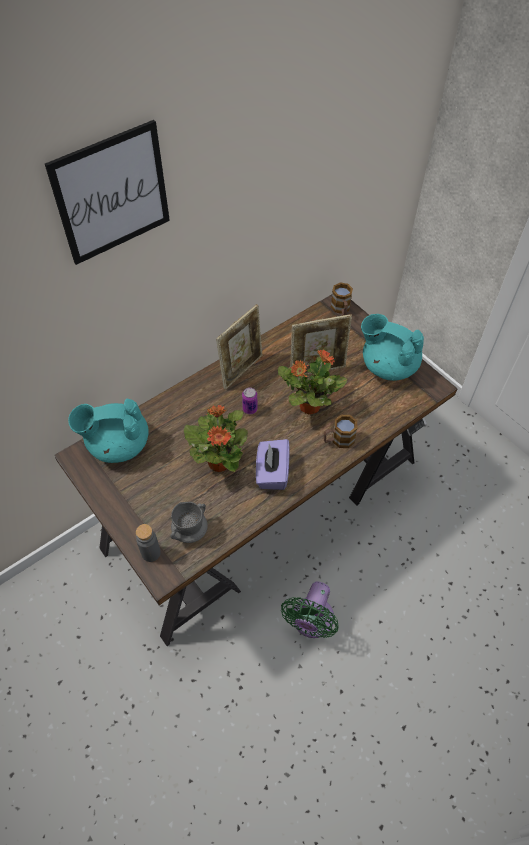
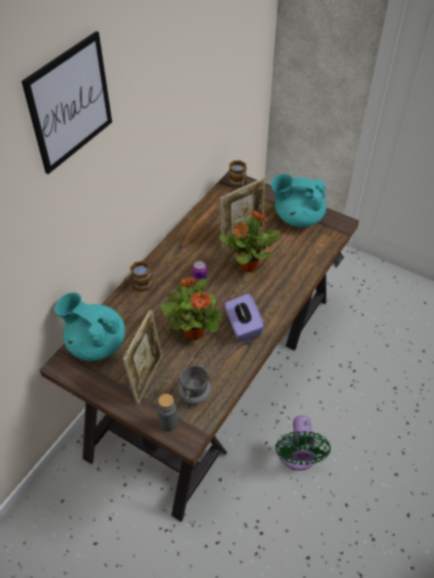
camera: 20 degrees left, 5 degrees down
(118, 445) = (96, 343): turquoise teapot -> turquoise teapot turned 60 degrees clockwise
(241, 370) = (178, 252): picture frame -> picture frame (147, 377)
(338, 440) = (285, 285): mug -> mug (138, 286)

